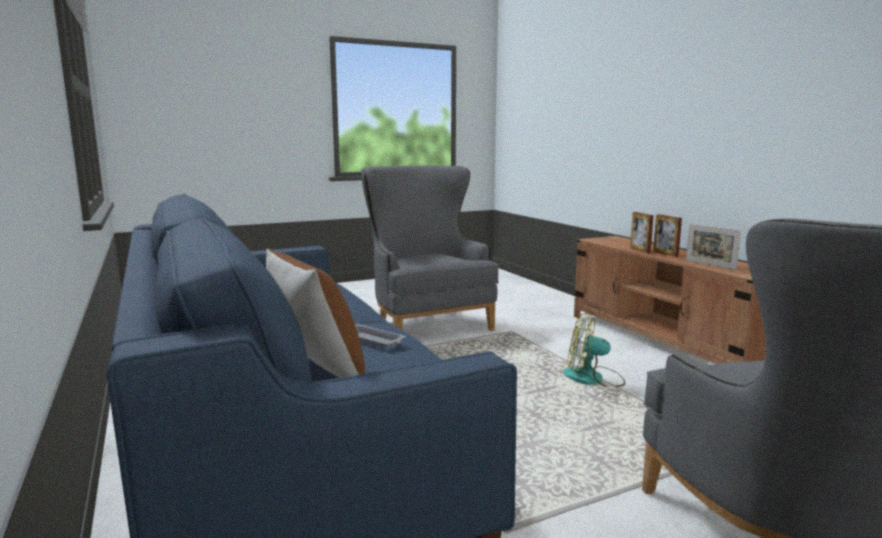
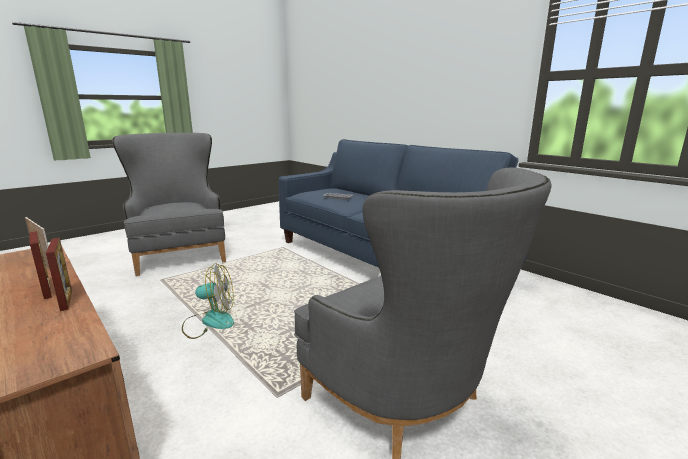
camera: 165 degrees right, 5 degrees up
(317, 372) = (345, 191): brown pillow -> none

